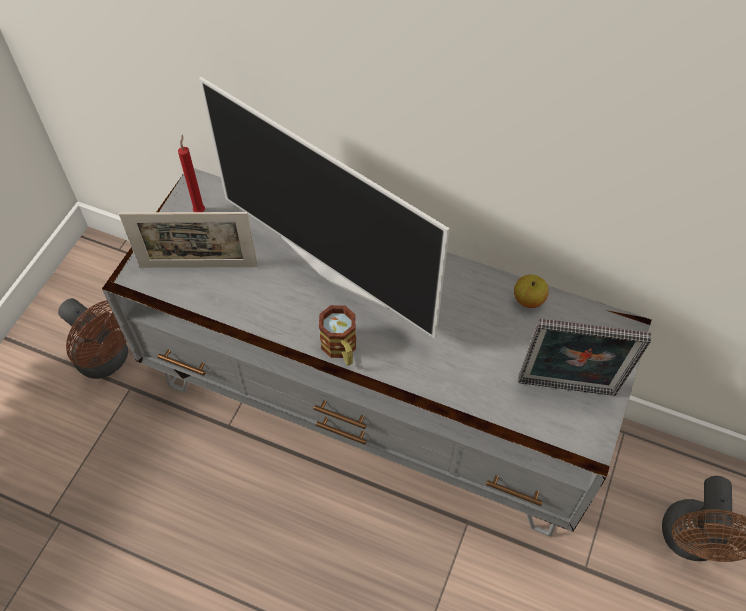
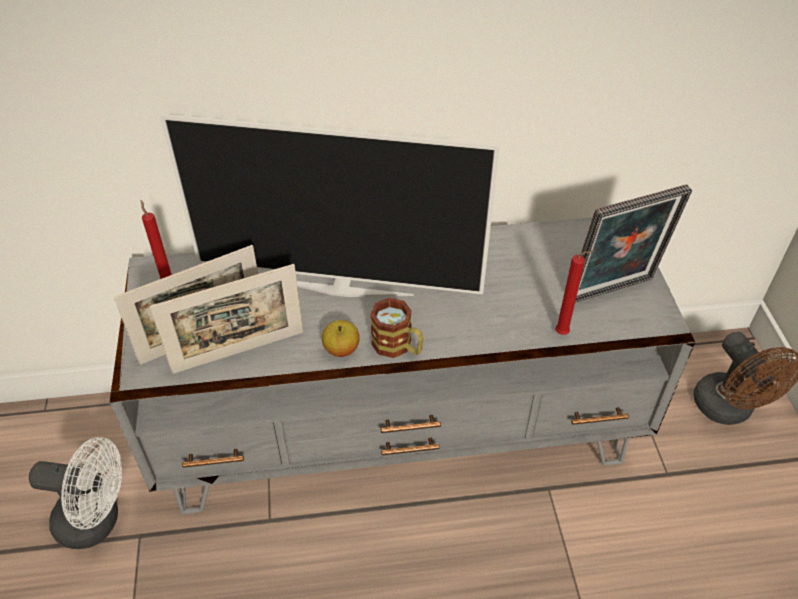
camera: 30 degrees left, 10 degrees down
(108, 360) = (97, 521): brown fan -> white fan
(216, 292) = (239, 352): none -> picture frame
(490, 408) = (564, 333): none -> red candle
(528, 300) = (528, 239): apple -> apple (341, 349)

